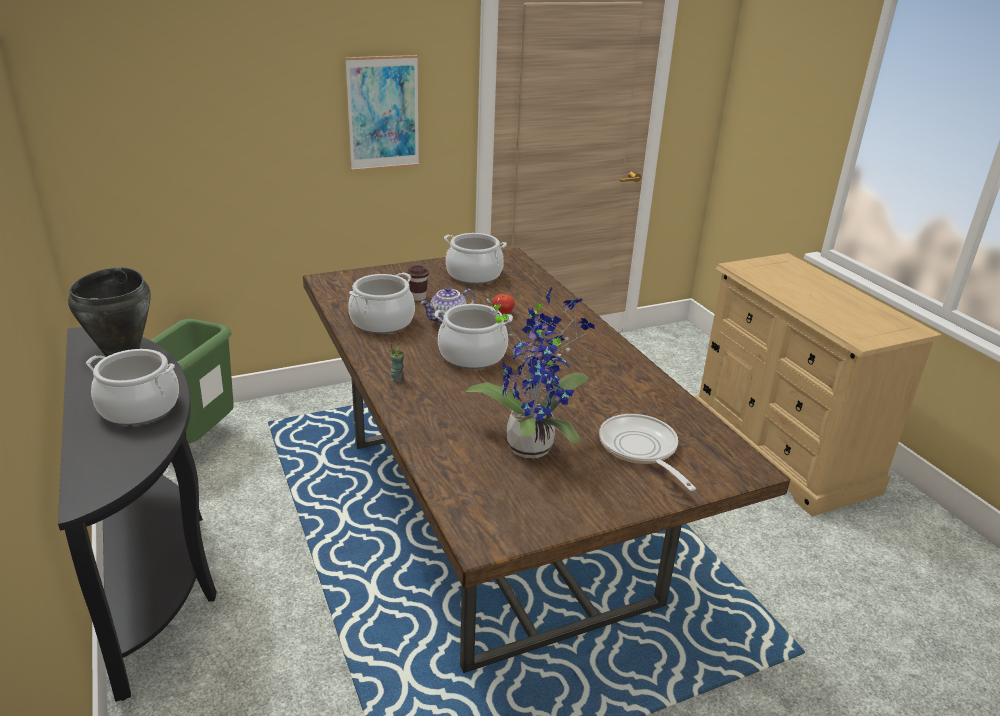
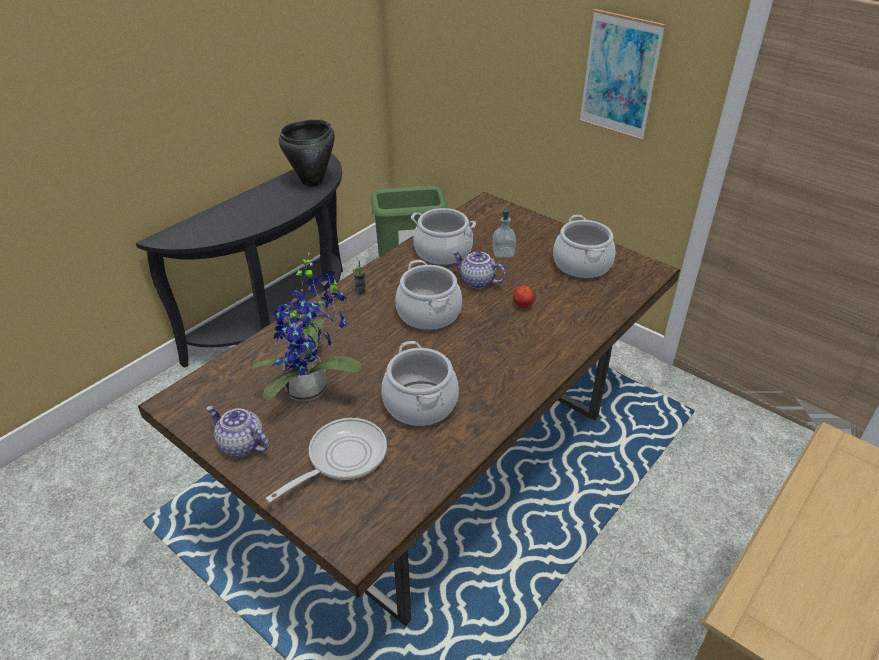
camera: 65 degrees right, 10 degrees up
(139, 408) = (257, 214): cooking pot -> cooking pot (420, 404)
(418, 297) = (503, 253): brown cup -> soap dispenser
(586, 505) = (241, 445): none -> teapot

